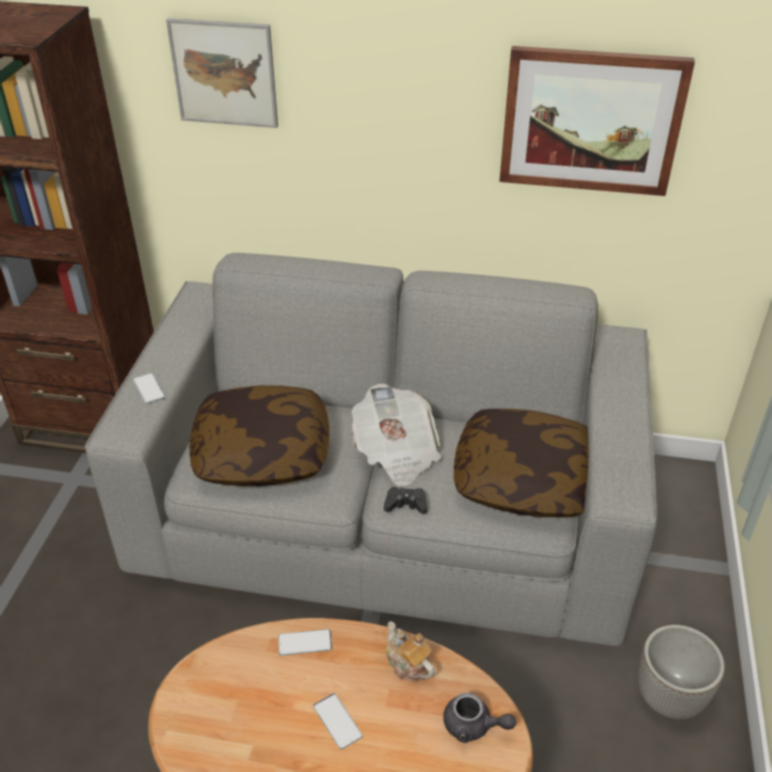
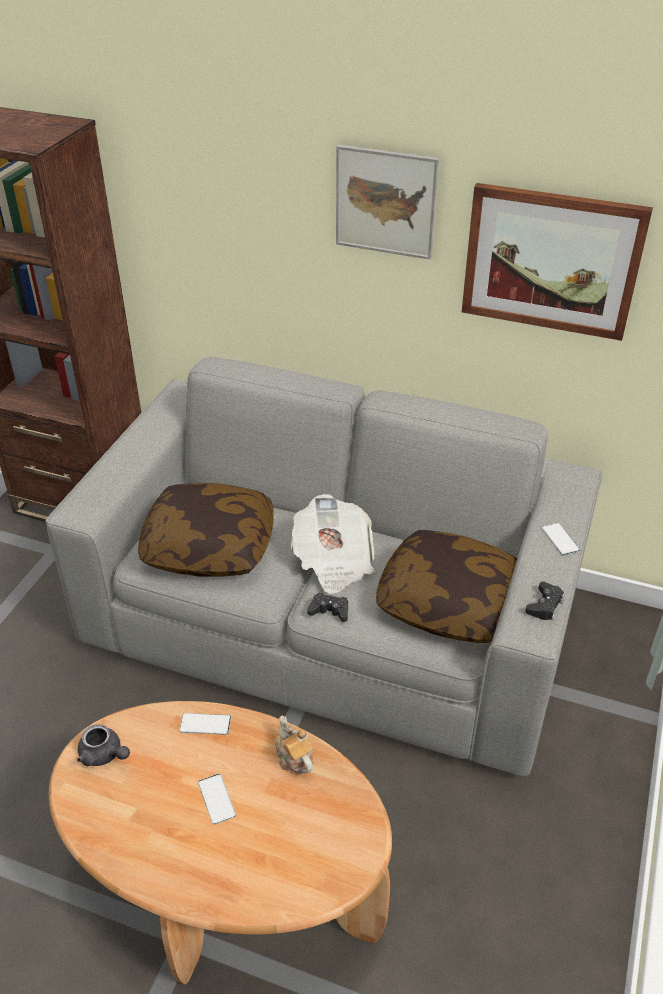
camera: 10 degrees right, 0 degrees up
(149, 389) = (114, 474): phone -> phone (560, 539)
(224, 73) = (213, 189): picture -> picture (385, 202)
(473, 726) = (340, 823): grey teapot -> grey teapot (104, 755)
(631, 470) = (544, 605): none -> black game controller
(670, 698) = (566, 834): planter -> none

